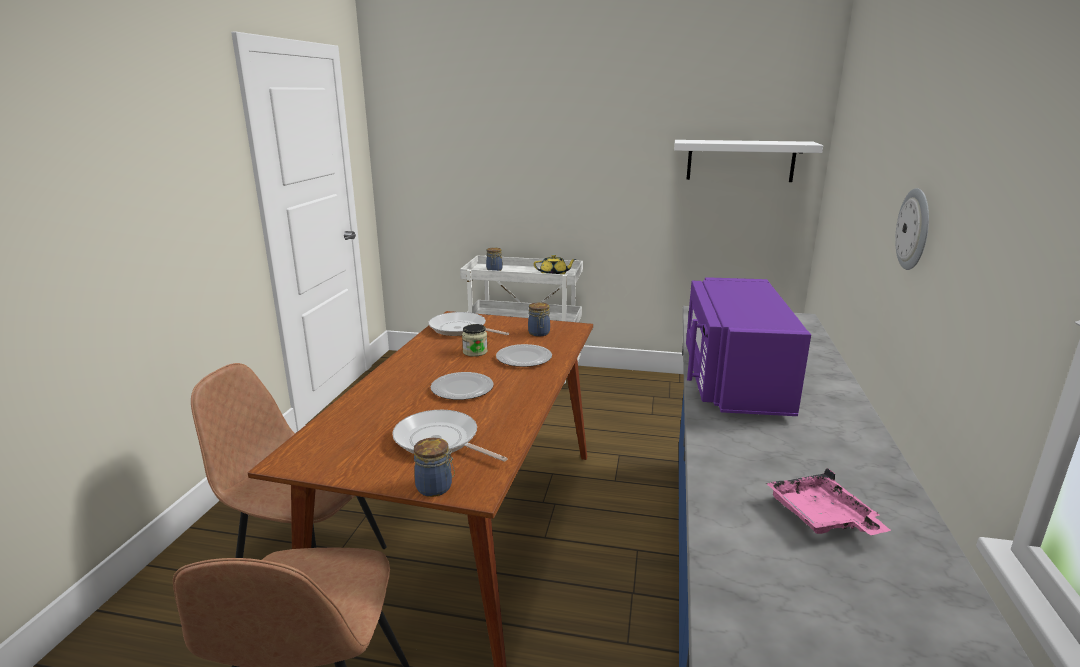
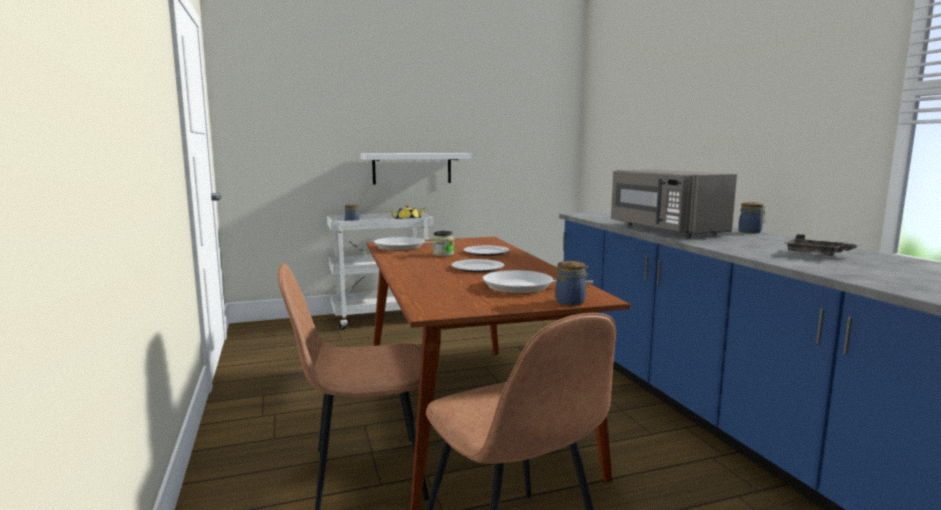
camera: 30 degrees left, 10 degrees down
(539, 333) = (469, 243): jar -> jar (750, 232)
(733, 380) = (664, 230): purple microwave -> grey microwave
(740, 160) = (530, 128): white shelf -> white shelf (412, 168)
(821, 517) = (817, 254): pink tray -> grey tray
(914, 229) = (714, 135): wall clock -> none

